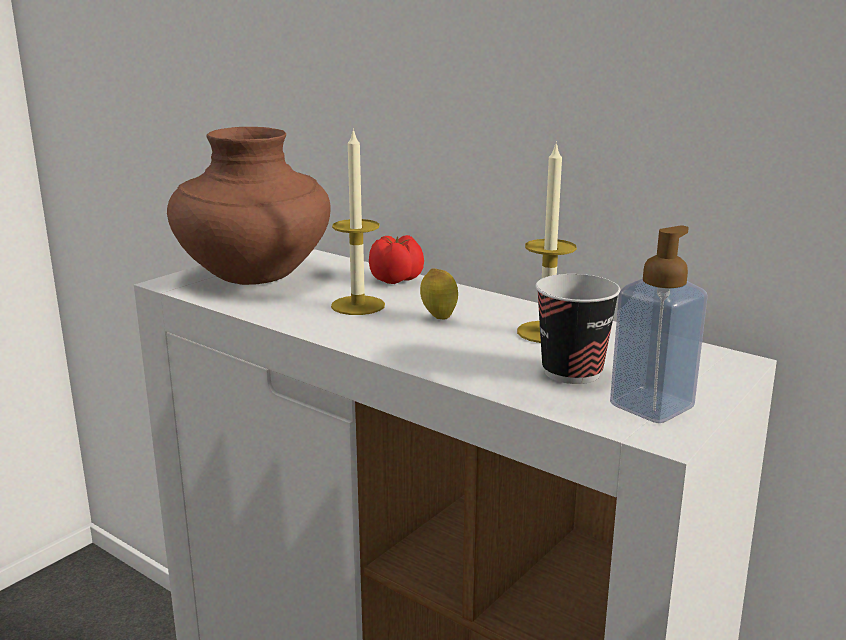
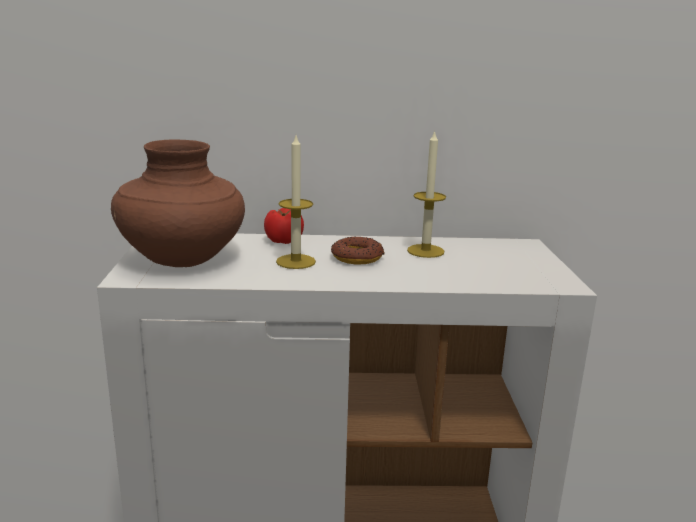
camera: 40 degrees left, 0 degrees up
(439, 318) = (357, 257): lemon -> donut
(572, 372) = (478, 268): cup -> none
(651, 406) = (539, 274): soap dispenser -> none

